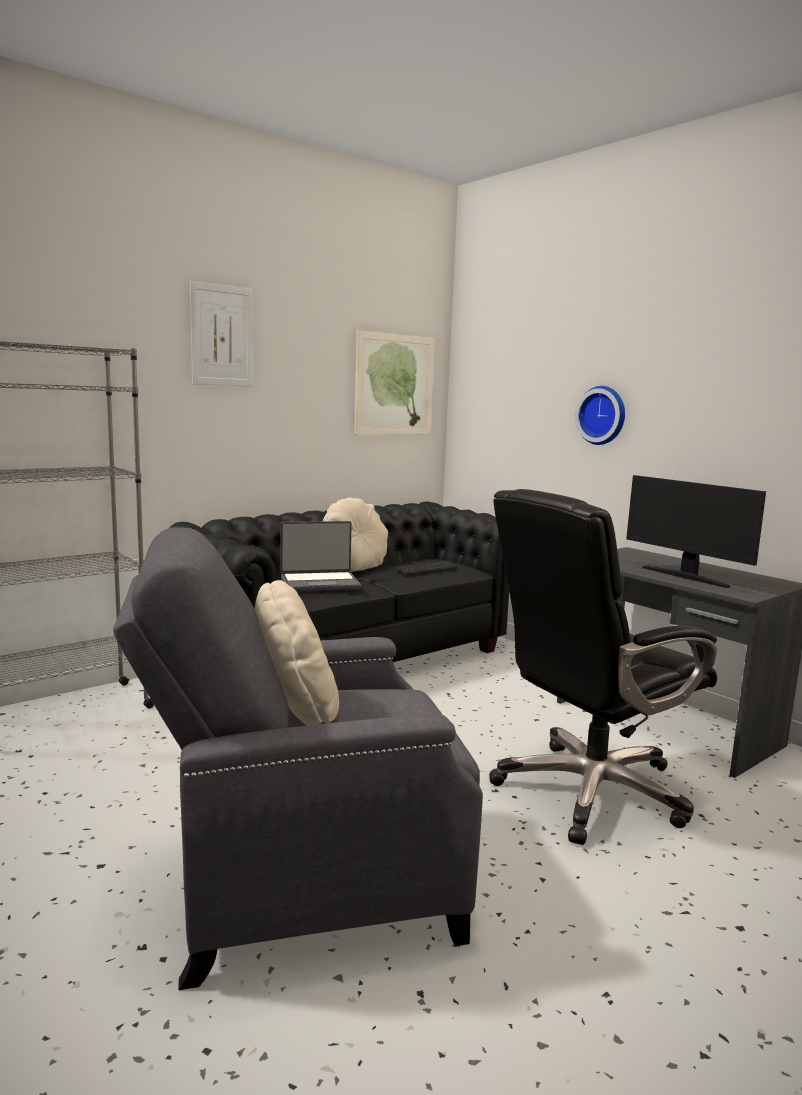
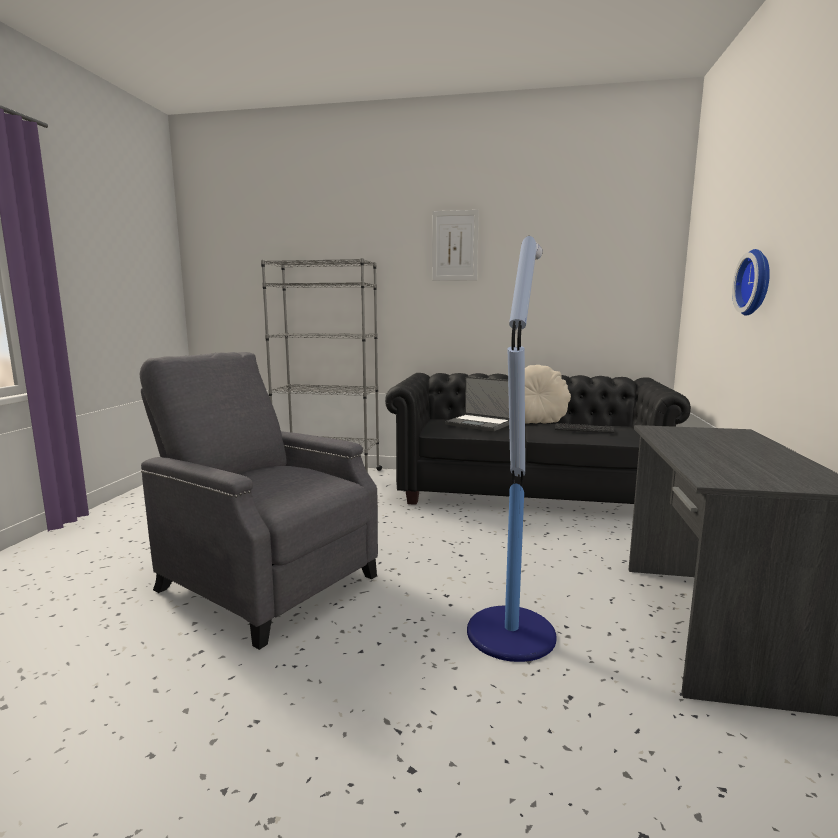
camera: 50 degrees right, 0 degrees up
(296, 715) = (256, 471): beige pillow -> none
(395, 385) = (615, 273): picture -> none
(590, 791) = (511, 630): black office chair -> floor lamp
(685, 576) = (708, 456): monitor -> none

